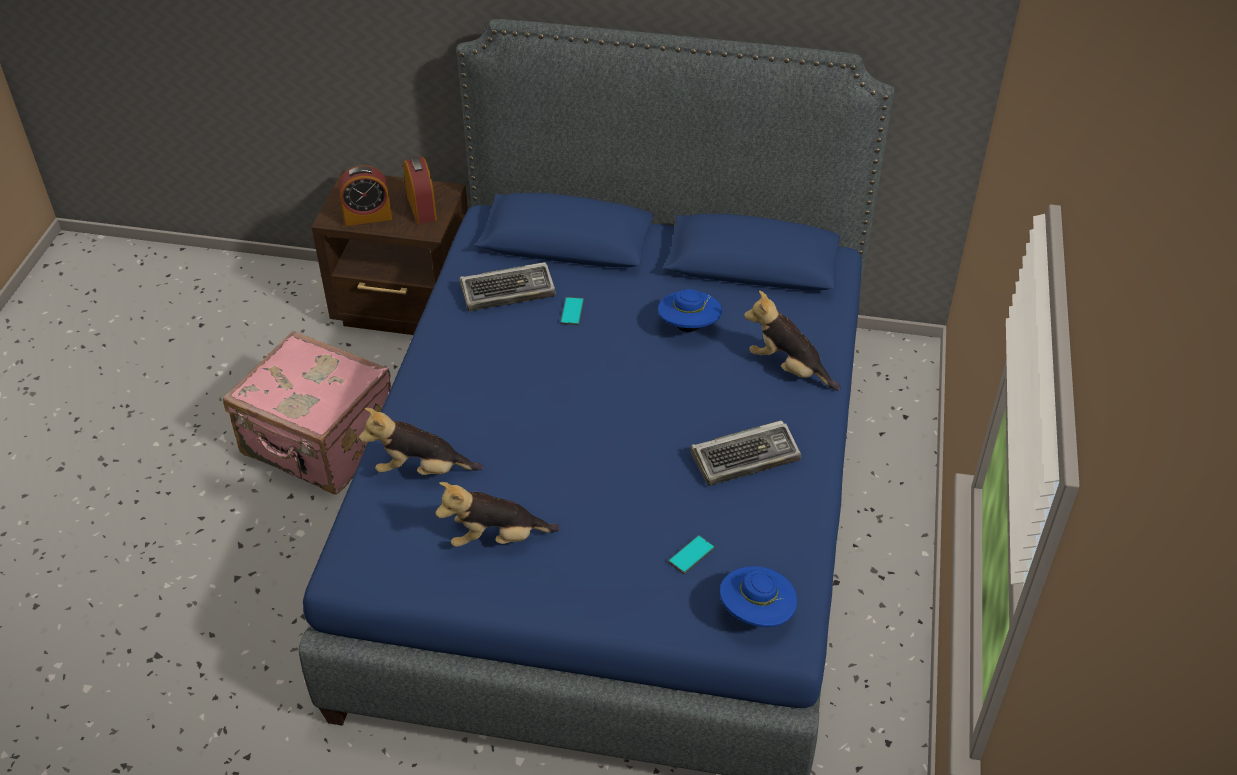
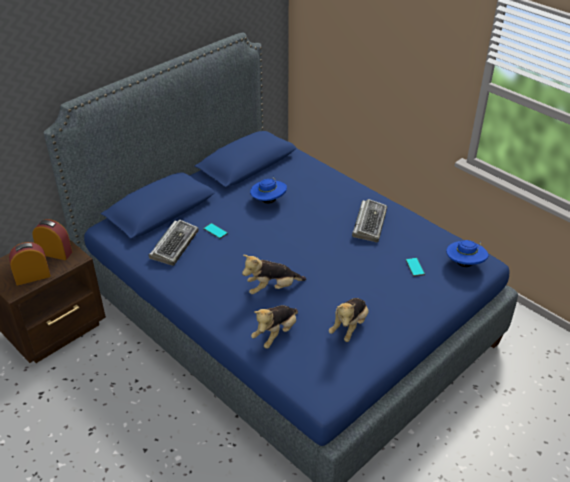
camera: 55 degrees left, 5 degrees down
(319, 444) = (118, 417): pink suitcase -> none
(367, 216) = (32, 276): alarm clock -> alarm clock turned 135 degrees counterclockwise
(788, 368) = (326, 186): plush toy -> plush toy (272, 288)

